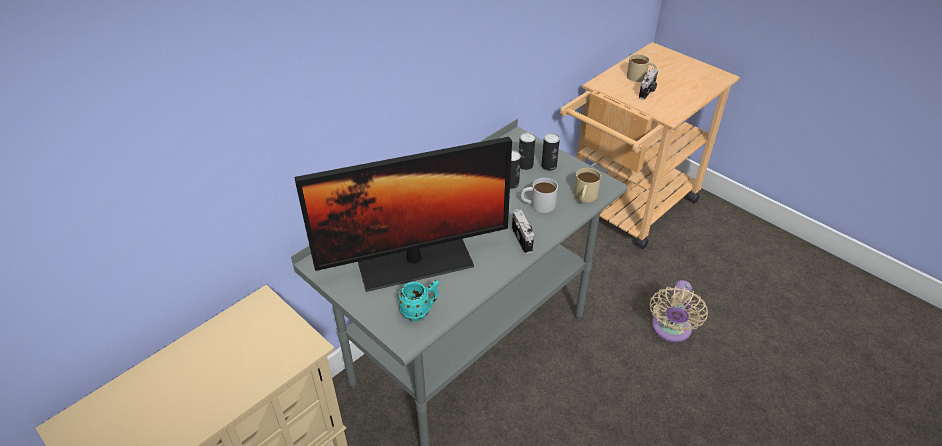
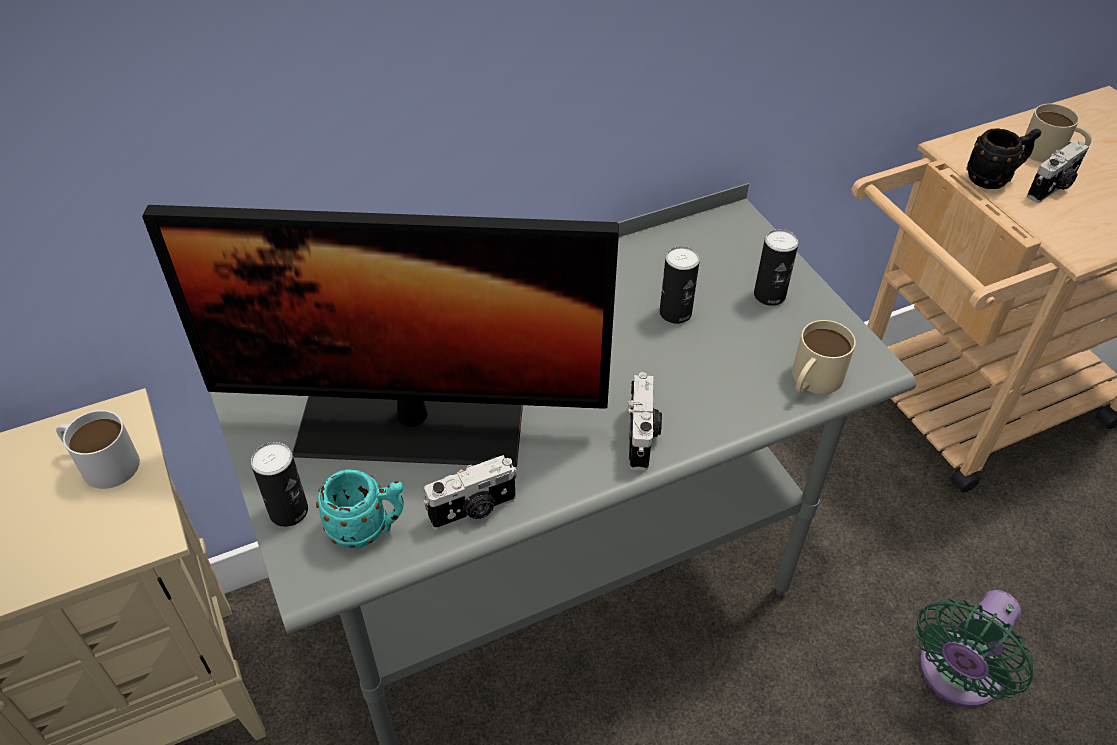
camera: 20 degrees right, 5 degrees up
(464, 290) = (474, 510): none -> camera
(525, 165) = (723, 282): can -> can (288, 511)
(538, 204) = (708, 370): white mug -> white mug (101, 462)
(622, 93) = (993, 179): none -> black mug
(670, 330) = (955, 676): beige fan -> green fan

